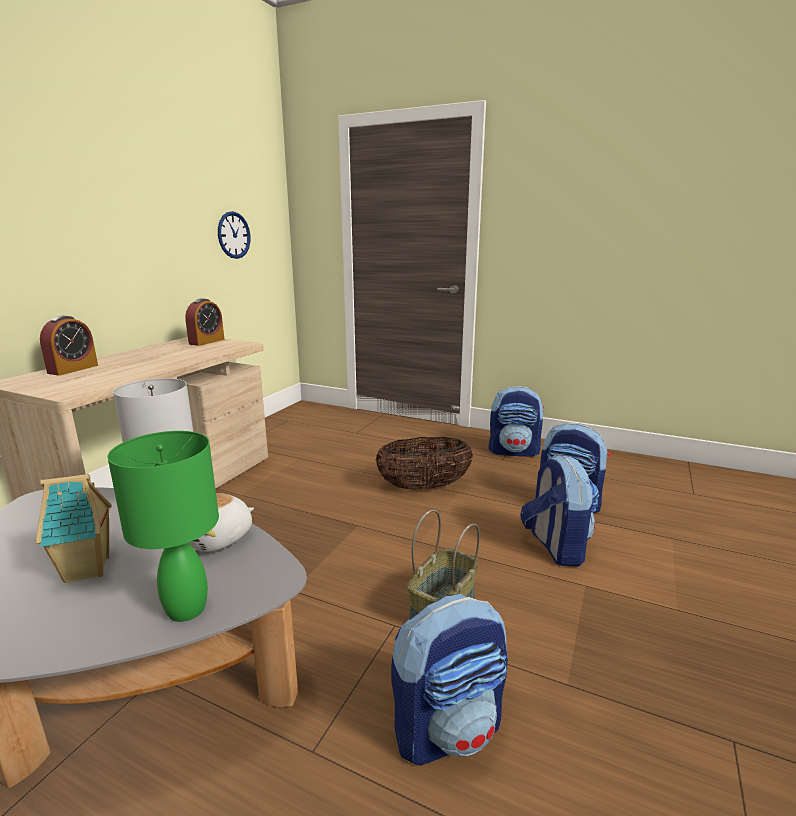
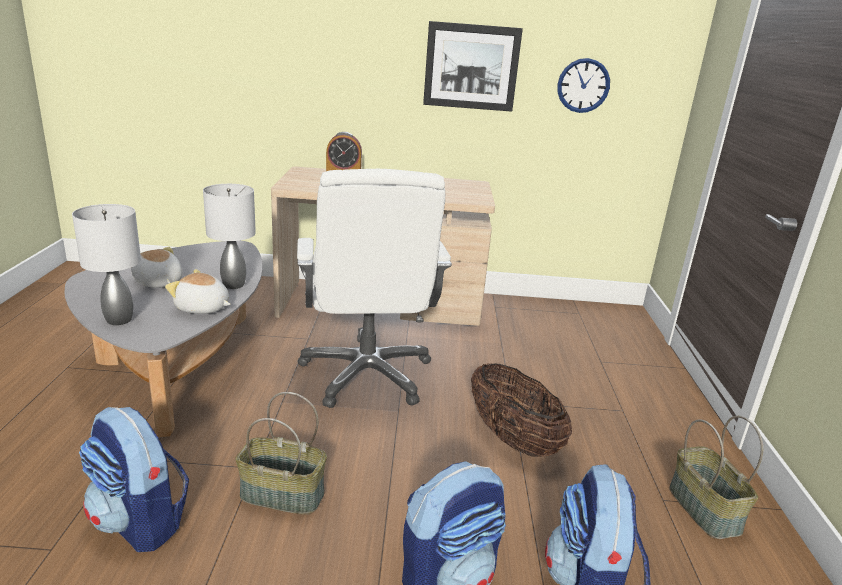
camera: 65 degrees right, 5 degrees up
(88, 570) = (158, 283): toy house -> plush toy
(151, 225) = (471, 67): none -> picture
(188, 608) = (120, 320): green table lamp -> grey table lamp
(207, 341) = (470, 189): alarm clock -> none
(288, 529) = (367, 374): none -> white office chair
(514, 451) = (705, 509): backpack -> basket

